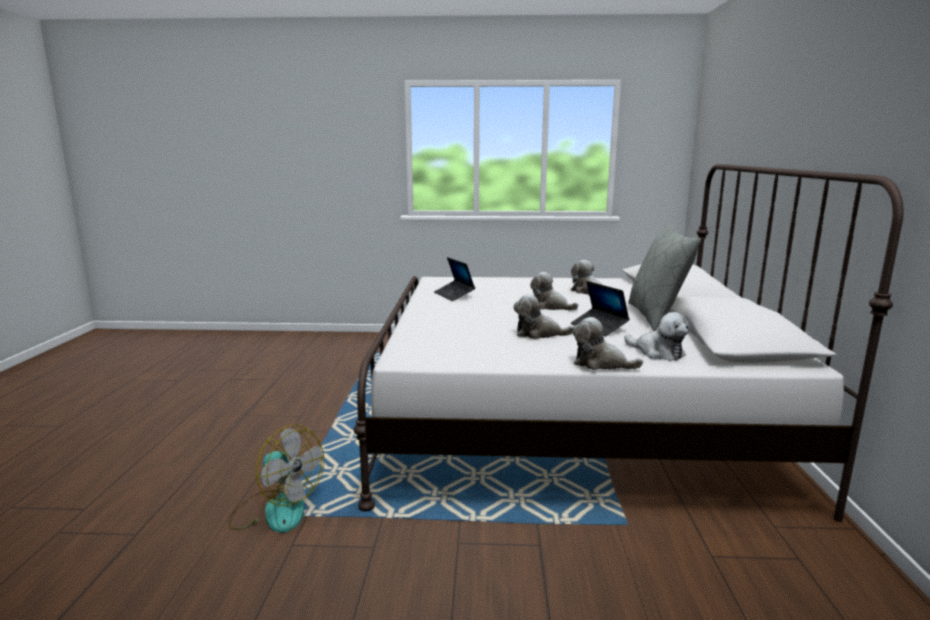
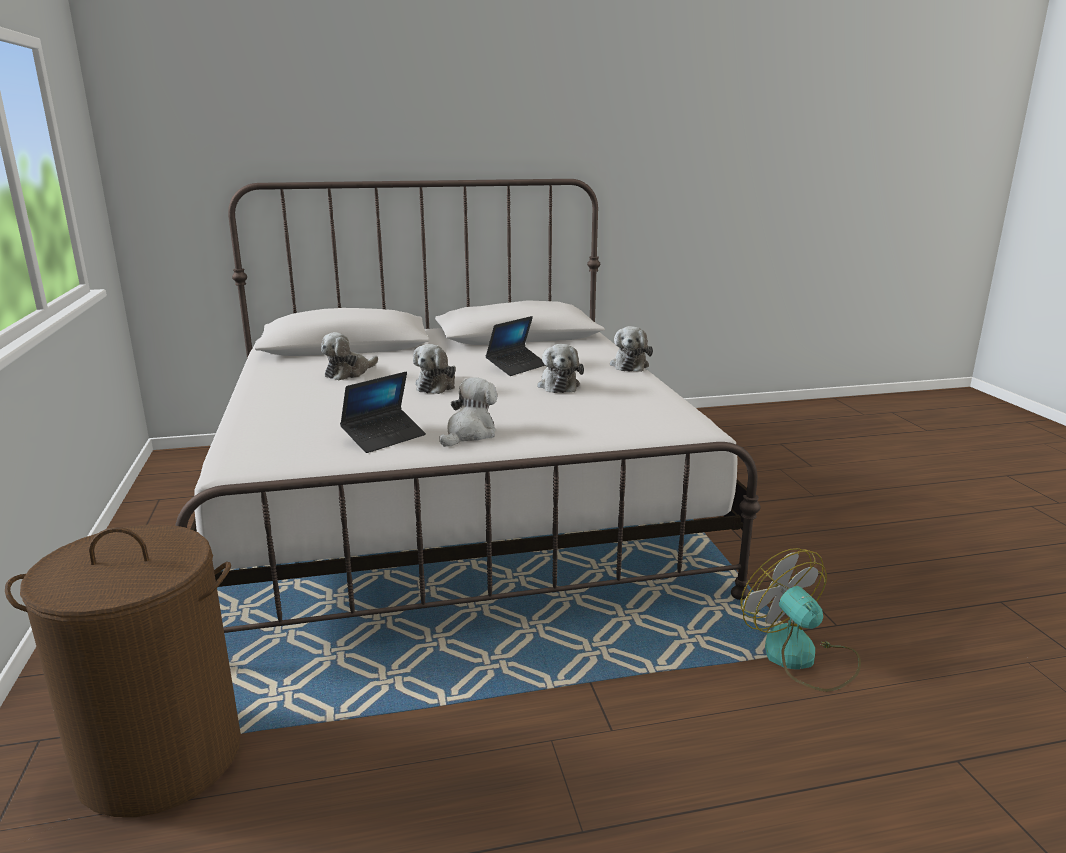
camera: 105 degrees left, 5 degrees up
(276, 510) = (801, 658): fan -> fan turned 45 degrees counterclockwise
(366, 353) = (160, 759): none -> brown laundry basket
(657, 316) = (460, 350): grey pillow -> none
(657, 352) = (582, 351): plush toy -> plush toy (469, 434)

